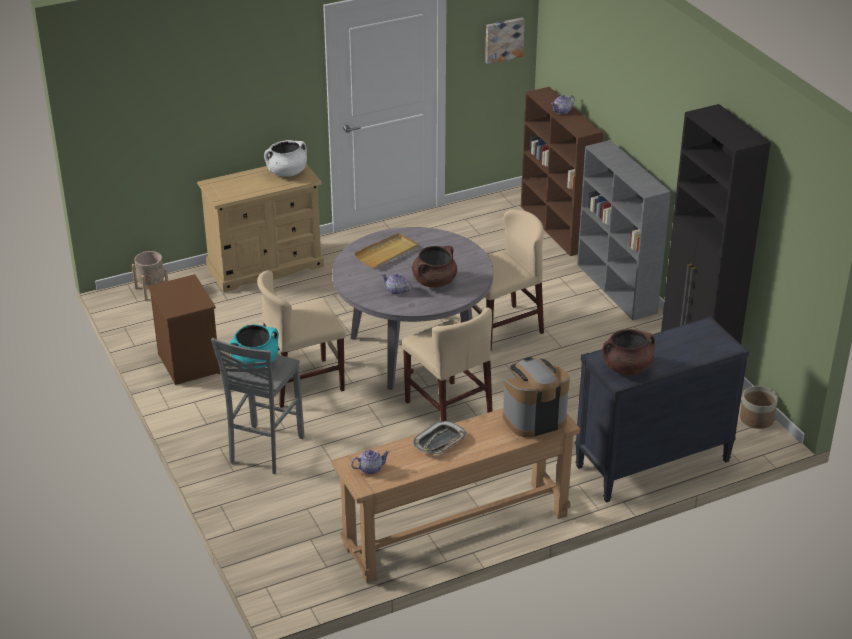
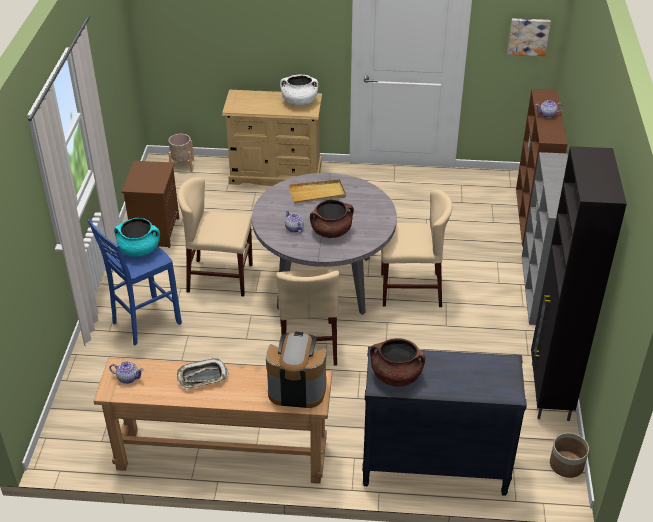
camera: 30 degrees right, 5 degrees up
(264, 450) = (144, 323): grey stool -> blue stool

